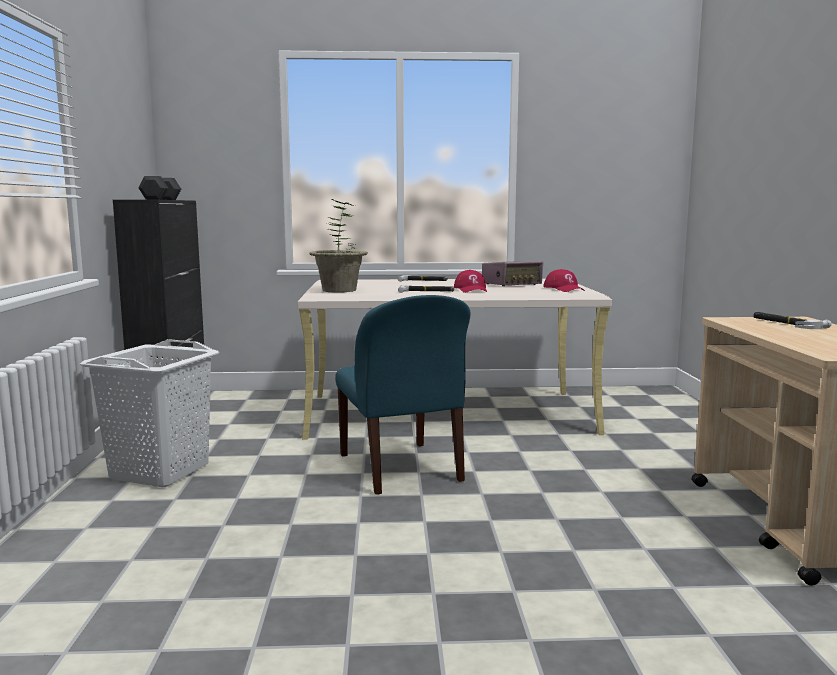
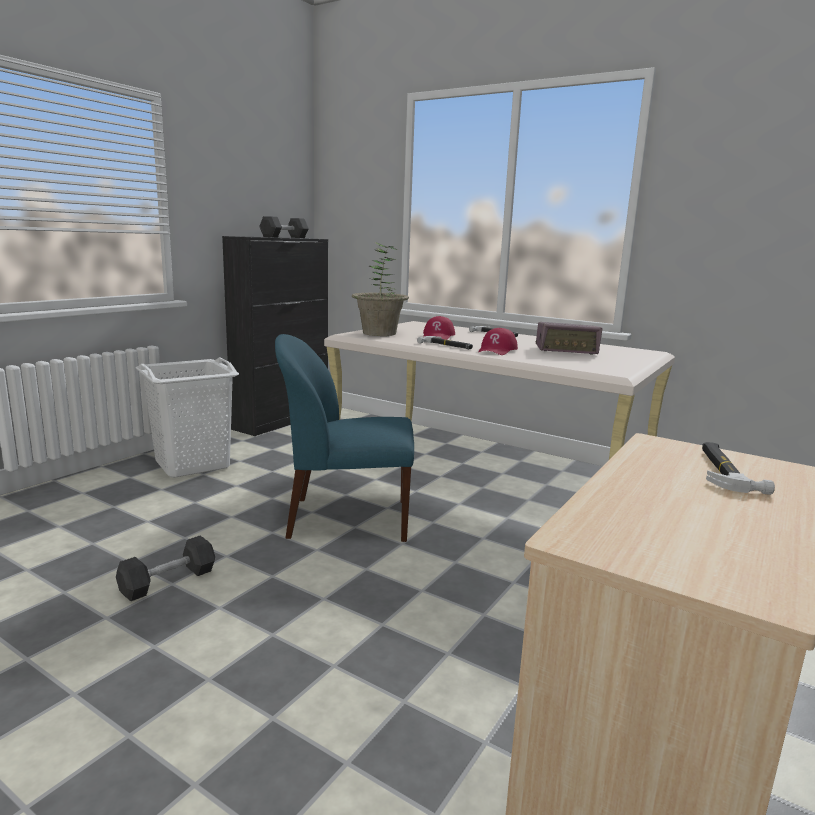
camera: 35 degrees right, 5 degrees up
(348, 555) = (168, 581): none -> black dumbbell
(401, 469) = (346, 519): blue chair -> blue chair turned 75 degrees clockwise
(564, 289) = (603, 364): red cap -> red cap (438, 336)

